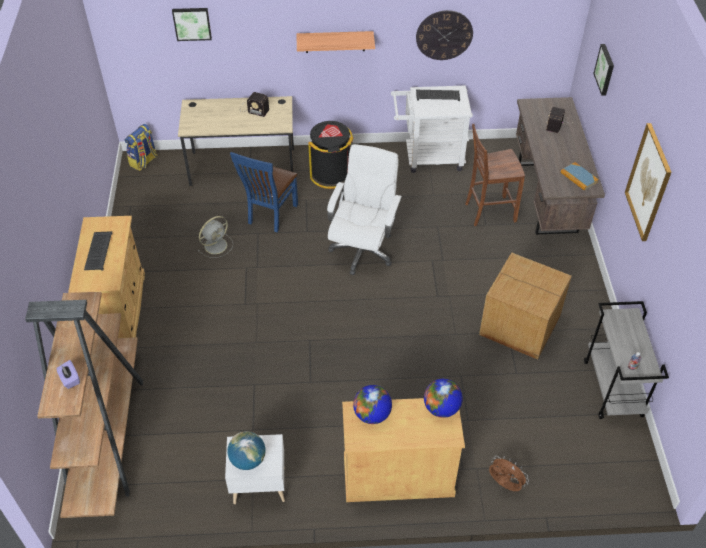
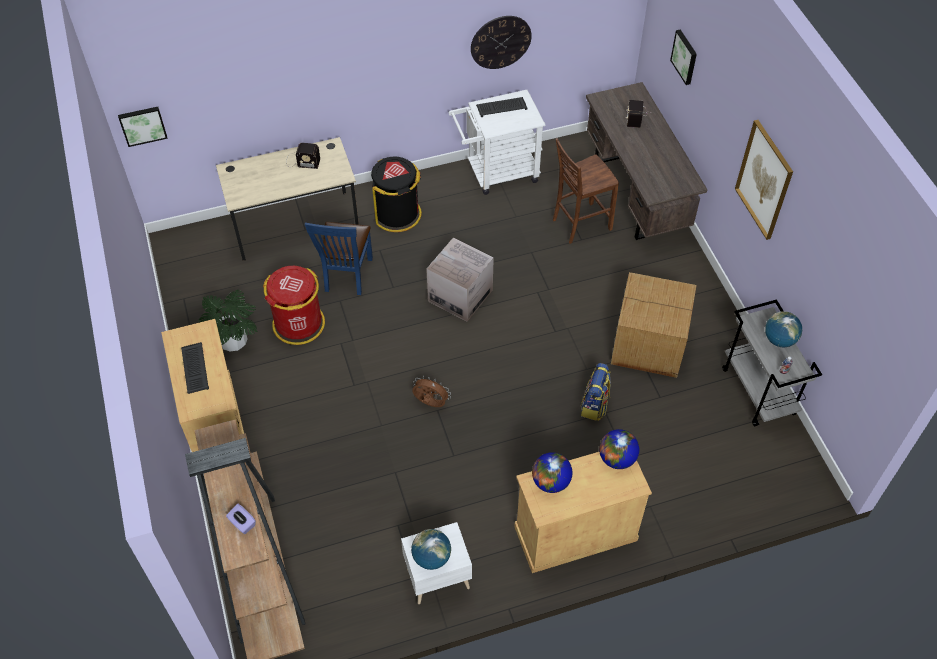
camera: 15 degrees left, 5 degrees up
(144, 162) = (179, 241): backpack -> backpack (595, 405)
(158, 248) = (234, 341): none -> potted plant
(192, 23) = (222, 81): picture -> picture (142, 125)
(216, 245) = (298, 324): grey fan -> red trash can
(335, 42) = (383, 71): shelf -> none
(362, 249) = (460, 295): white office chair -> cardboard box
(504, 484) = (681, 516): brown fan -> brown fan (430, 404)
(579, 177) = (676, 175): book -> none
(636, 338) = (779, 340): none -> globe

